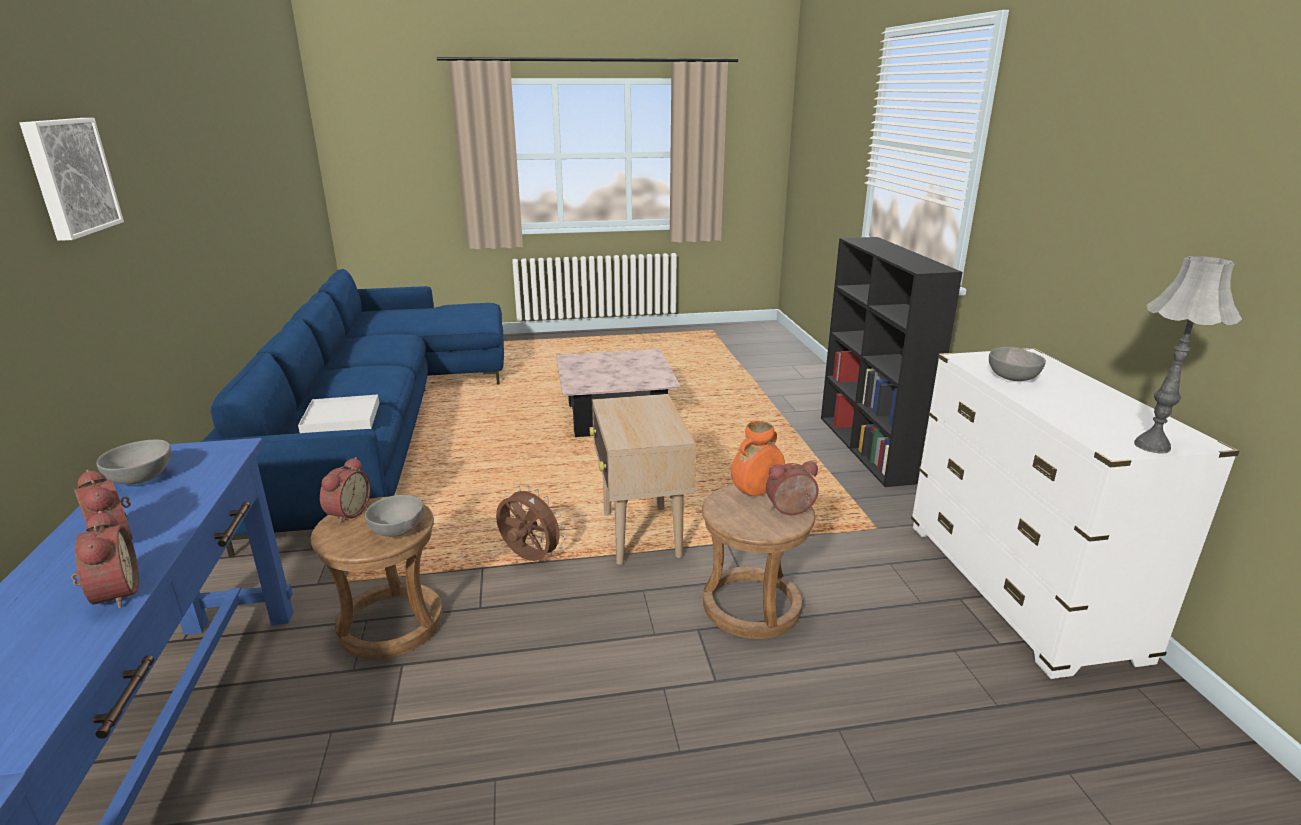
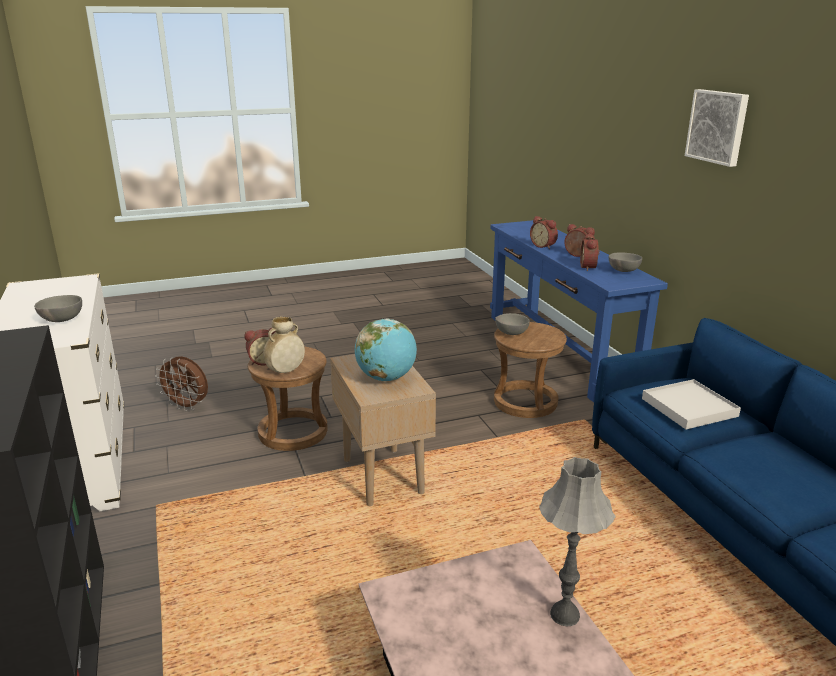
camera: 170 degrees right, 0 degrees up
(347, 513) = (555, 338): alarm clock -> alarm clock (589, 267)
(529, 559) = (467, 447): brown fan -> brown fan (187, 406)
(635, 414) = (386, 378): none -> globe
(756, 492) = (285, 371): orange vase -> beige vase
(1152, 446) = (57, 281): grey table lamp -> grey table lamp (564, 615)

